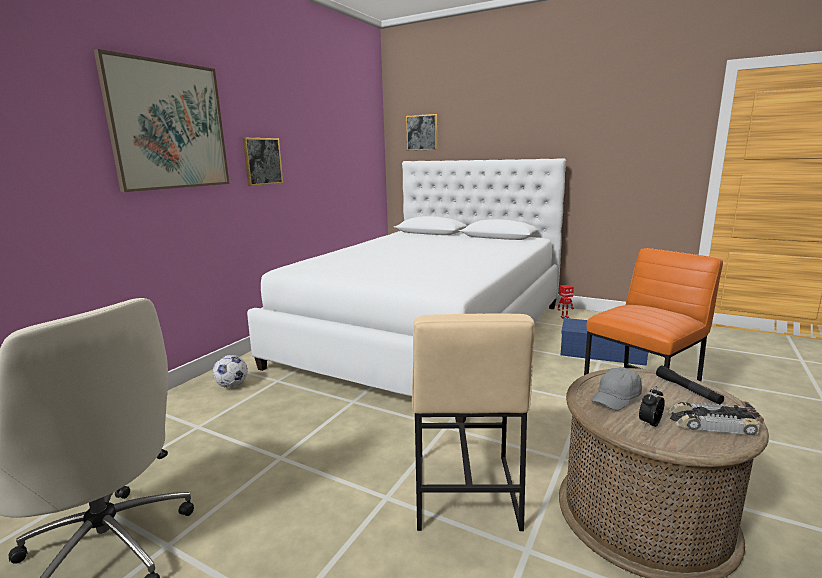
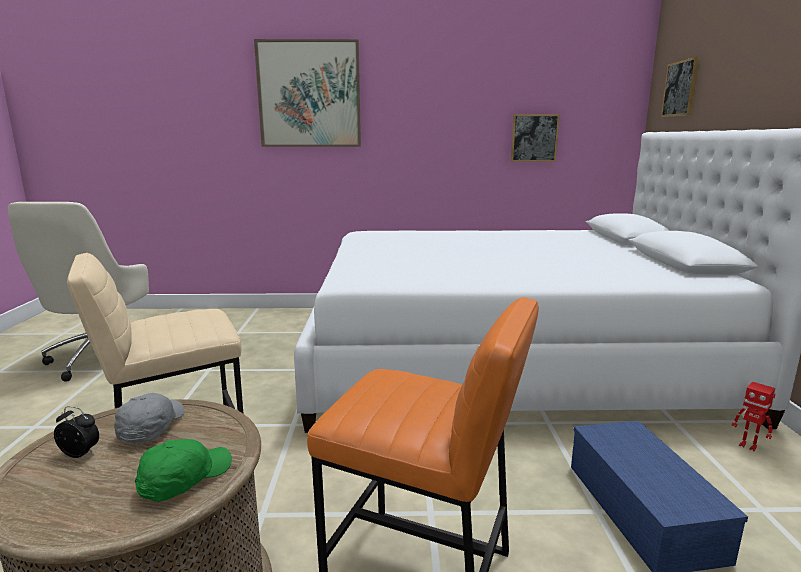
camera: 60 degrees right, 0 degrees up
(232, 385) = (304, 321): football -> none
(262, 161) = (409, 127): picture -> picture (534, 138)
(616, 398) = (151, 427): grey cap -> grey cap turned 75 degrees clockwise
(687, 390) = (184, 479): black flashlight -> green cap
(711, 423) = (72, 499): toy car -> none

